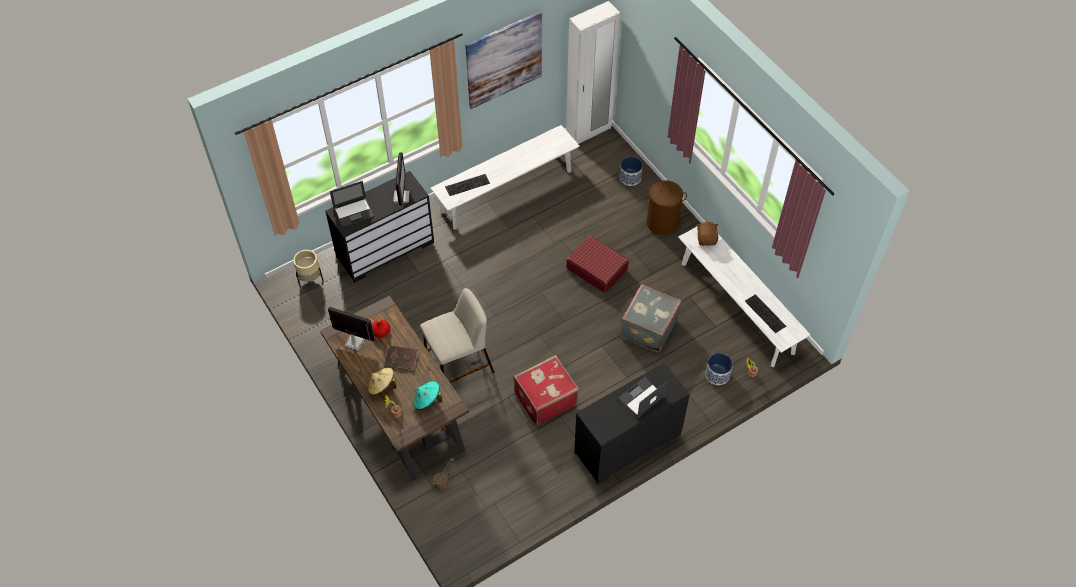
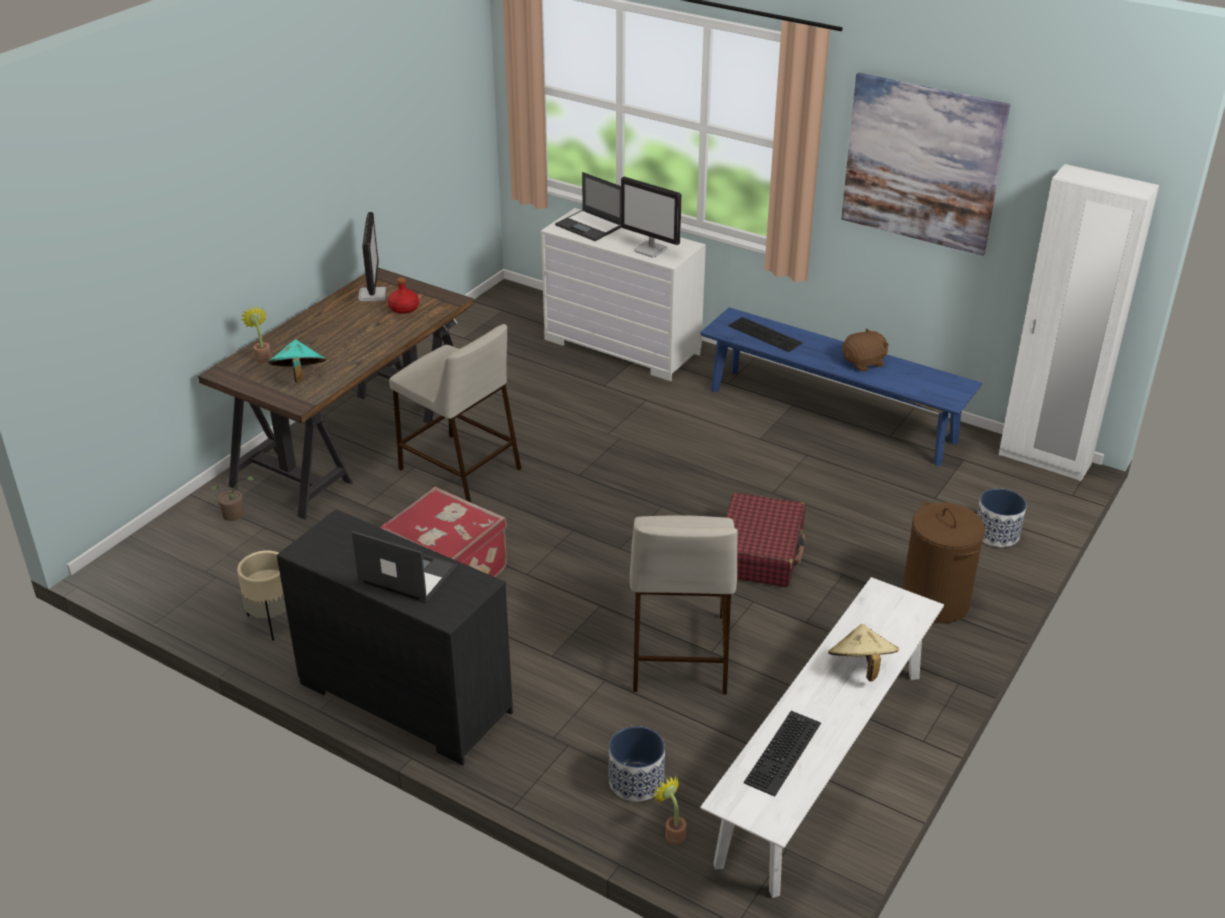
camera: 65 degrees right, 20 degrees down
(310, 279) = (524, 308): beige planter -> beige planter (272, 622)
(382, 386) = (305, 335): beige hat -> beige hat (861, 667)
(385, 249) = (623, 346): black dresser -> white dresser
(401, 196) = (651, 250): monitor -> monitor turned 60 degrees clockwise
(401, 359) = (364, 336): brown book -> none
(506, 191) = (831, 415): white bench -> blue bench
(647, 328) = (679, 651): grey suitcase -> beige stool
(706, 239) = (898, 616): brown plush toy -> brown plush toy (864, 363)

